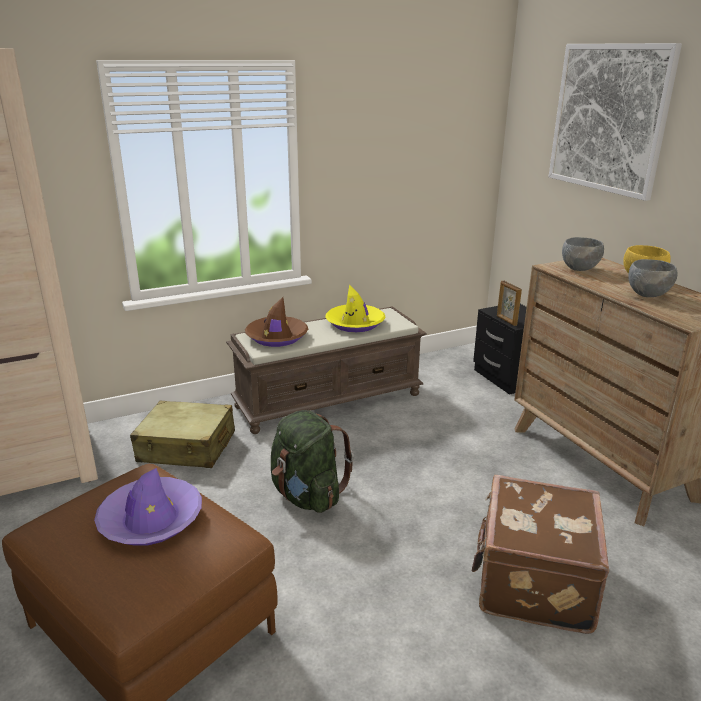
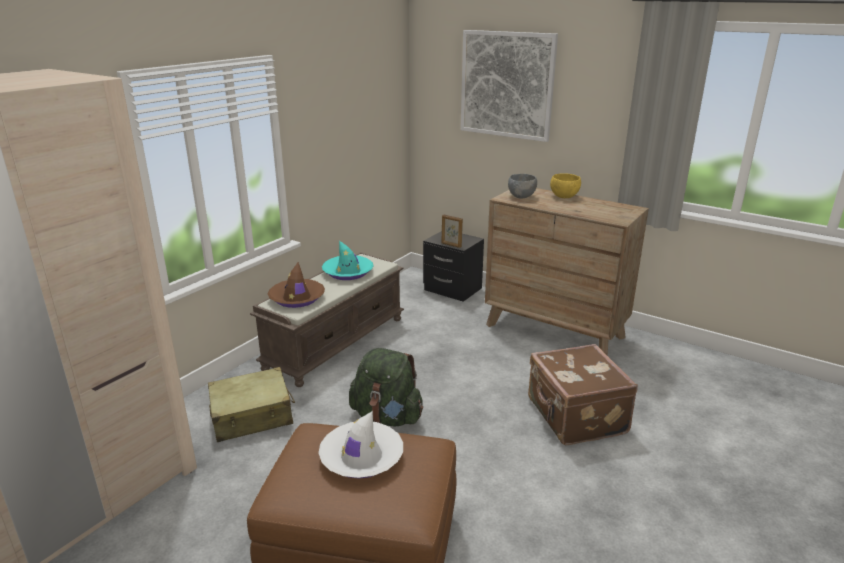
camera: 30 degrees left, 0 degrees up
(151, 520) = (361, 457): purple hat -> white hat
(355, 323) = (348, 272): yellow hat -> turquoise hat
(648, 295) = (579, 207): grey bowl -> none

